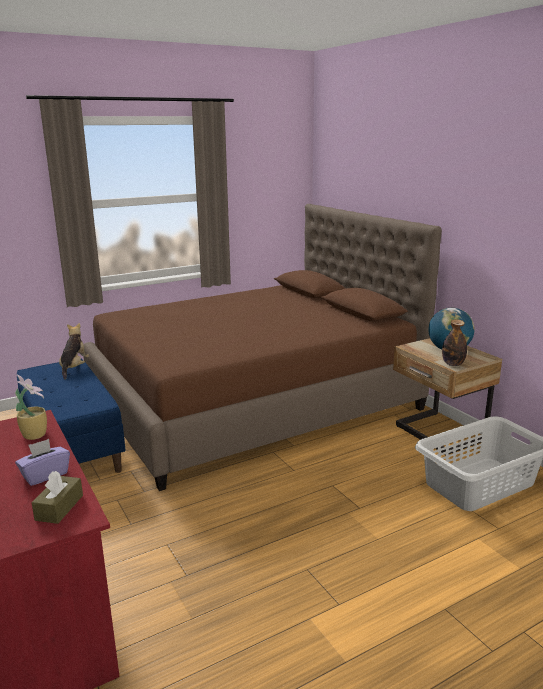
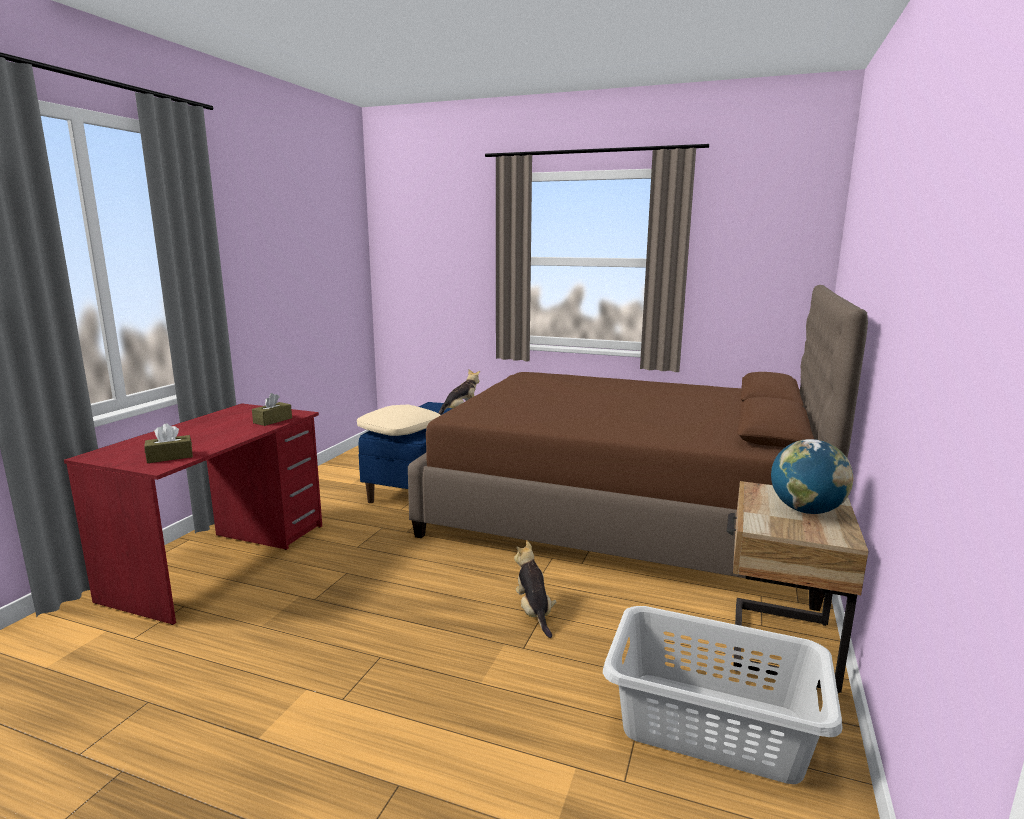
camera: 50 degrees right, 5 degrees down
(35, 434) = (272, 420): potted plant -> brown tissue box
(45, 475) = (214, 440): purple tissue box -> none
(67, 404) = (400, 430): none -> beige pillow
(327, 487) = (534, 612): none -> plush toy
(453, 364) = (762, 524): bottle -> none

